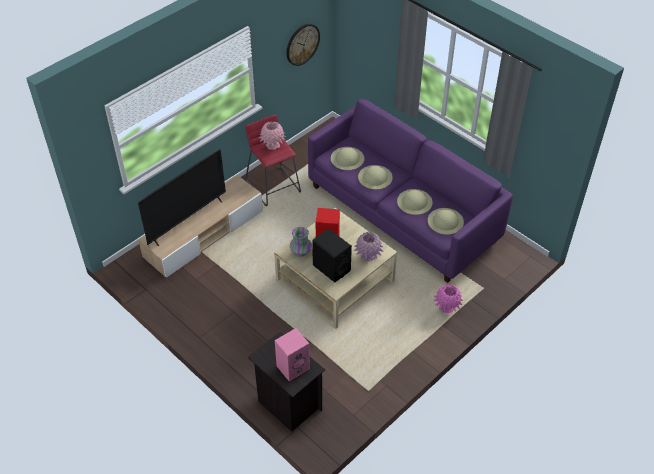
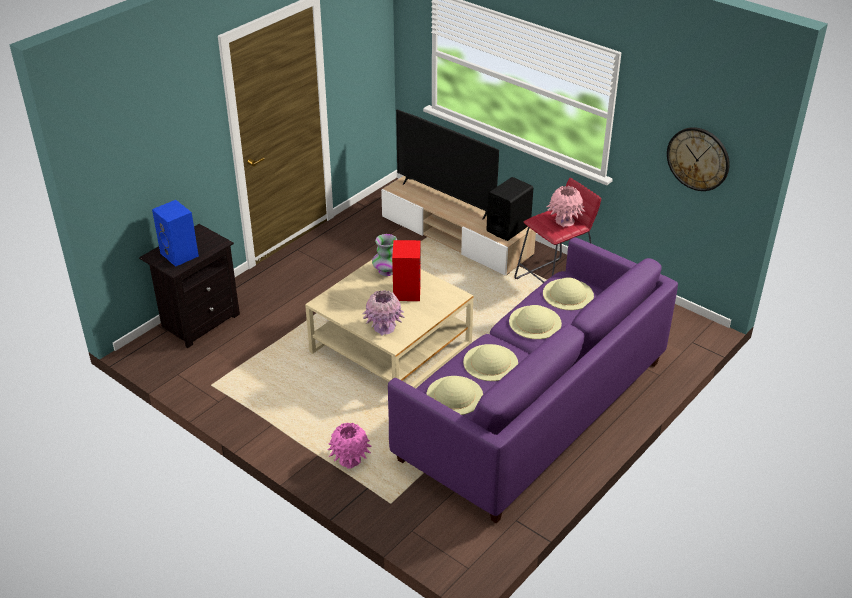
camera: 85 degrees right, 10 degrees down
(293, 366) = (180, 254): pink speaker -> blue speaker
(331, 268) = (360, 297): black speaker -> black speaker (508, 228)

